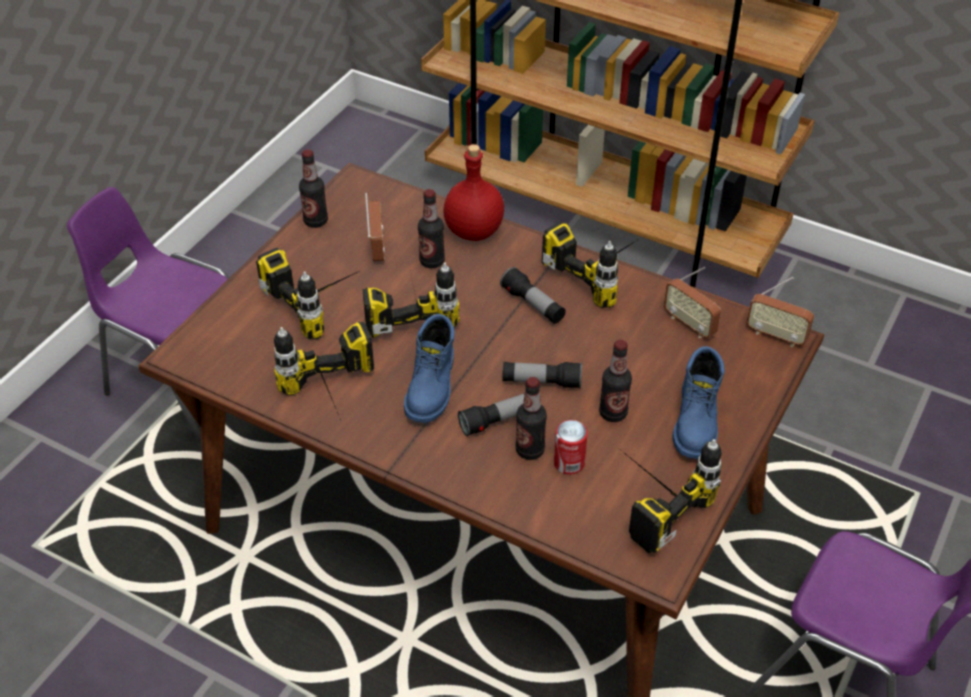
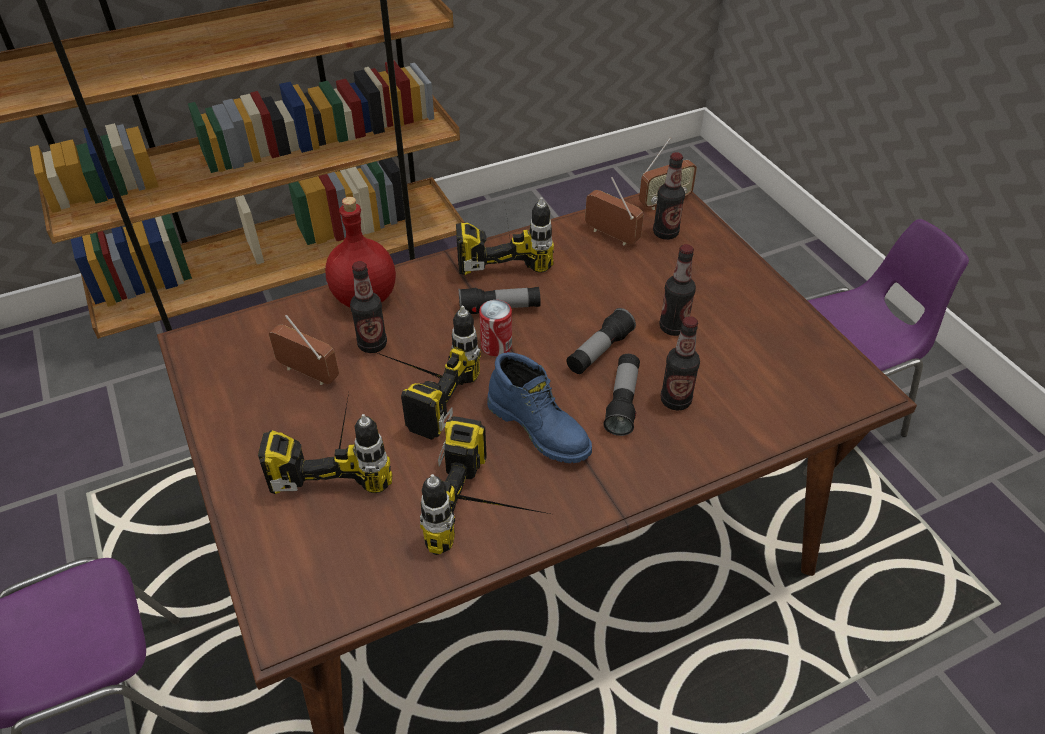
camera: 55 degrees left, 0 degrees up
(316, 221) = (213, 400): bottle -> bottle (665, 233)
(569, 463) = (710, 383): can -> can (496, 346)
(648, 498) = (785, 356): power drill -> none
(689, 324) = (611, 236): radio -> radio turned 135 degrees counterclockwise
(697, 421) = (721, 286): blue boot -> none

